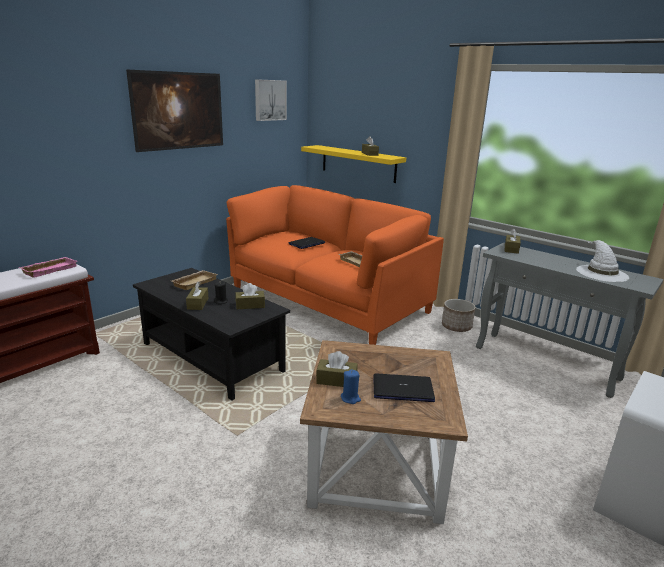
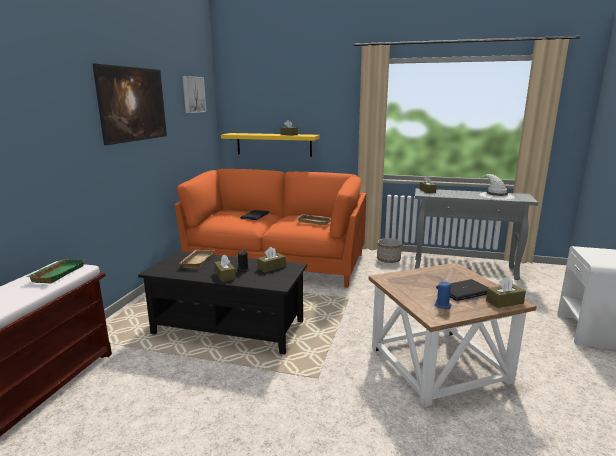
camera: 25 degrees left, 5 degrees down
(50, 269) = (57, 273): pink tray -> green tray
(336, 380) = (417, 297): brown tissue box -> brown tissue box (504, 302)

